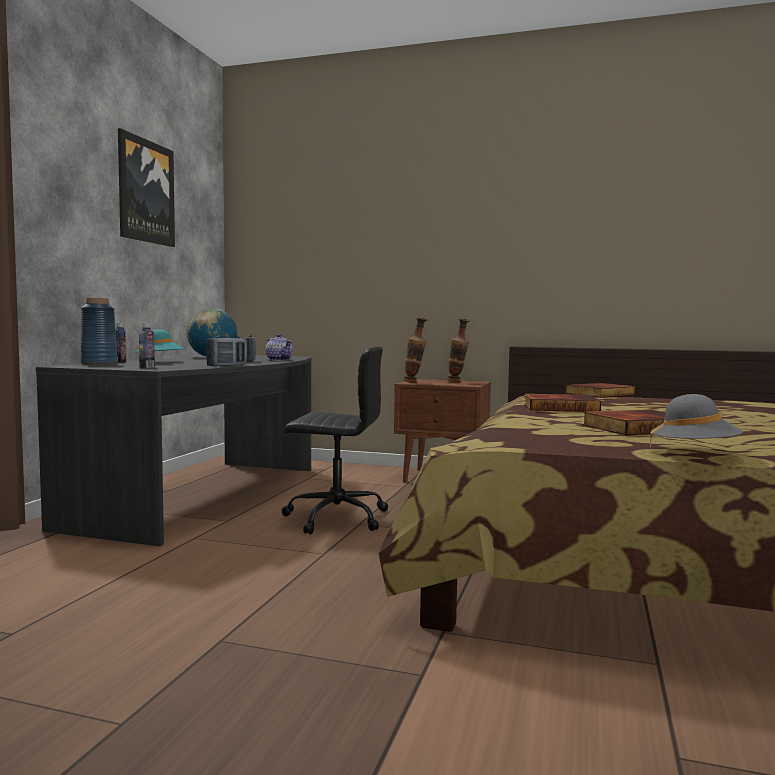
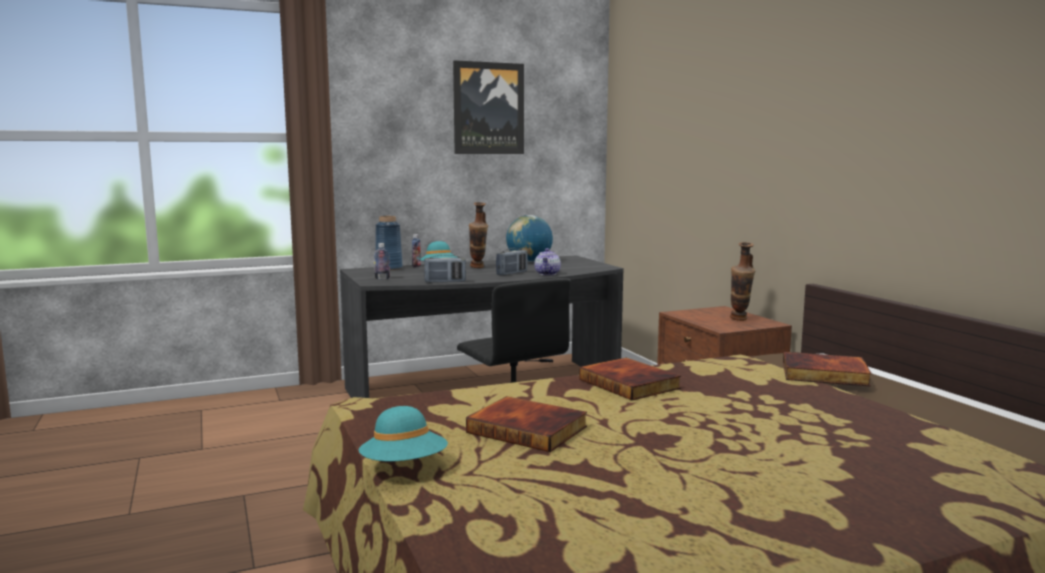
camera: 50 degrees right, 5 degrees up
(414, 383) = (683, 314): vase -> vase (478, 268)
(694, 452) = (404, 467): grey hat -> turquoise hat

